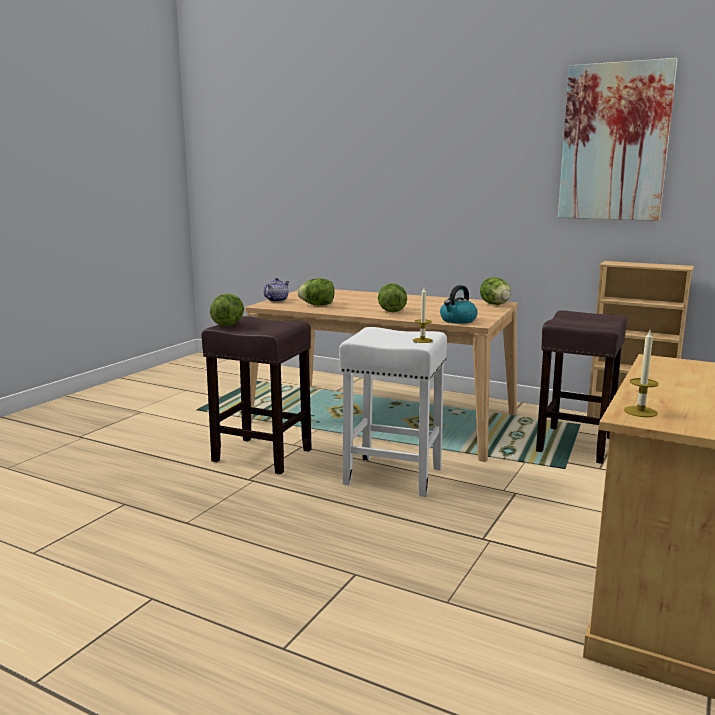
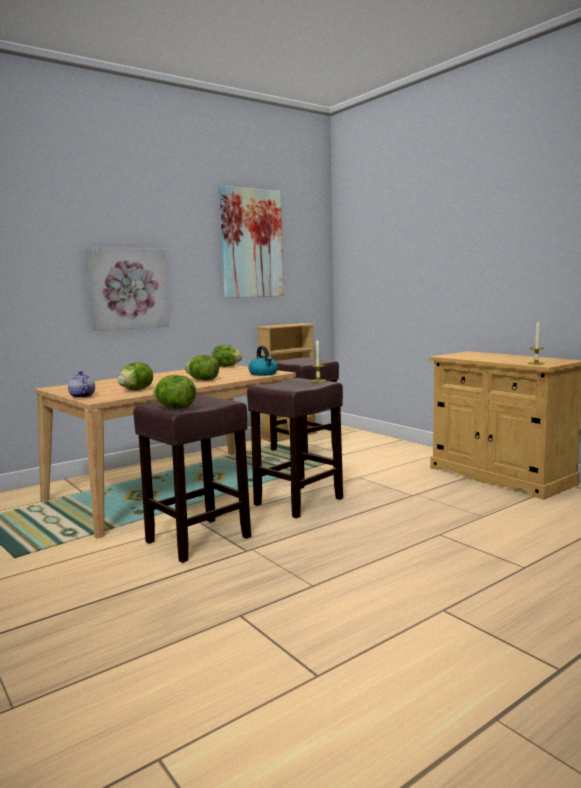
camera: 65 degrees left, 5 degrees down
(391, 476) = (297, 502): white stool -> brown stool
(437, 199) = (128, 288): none -> picture

